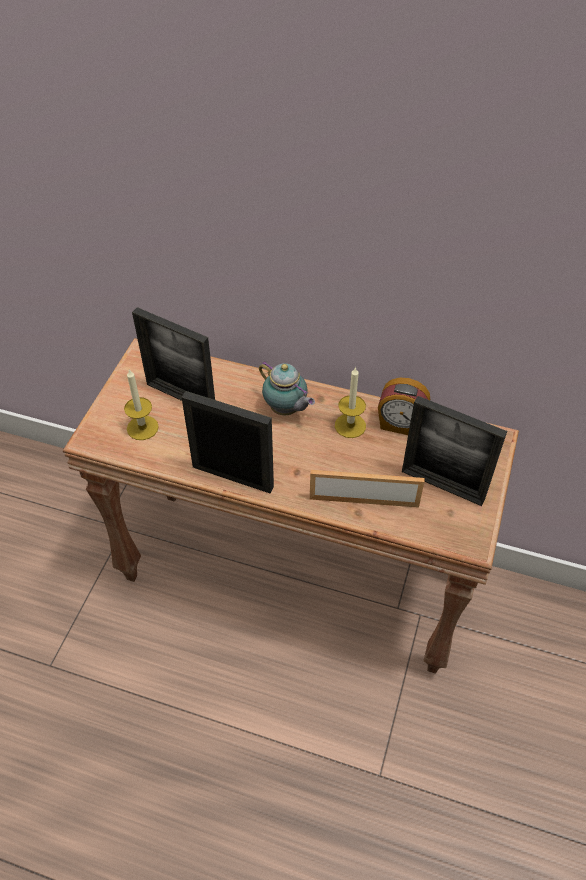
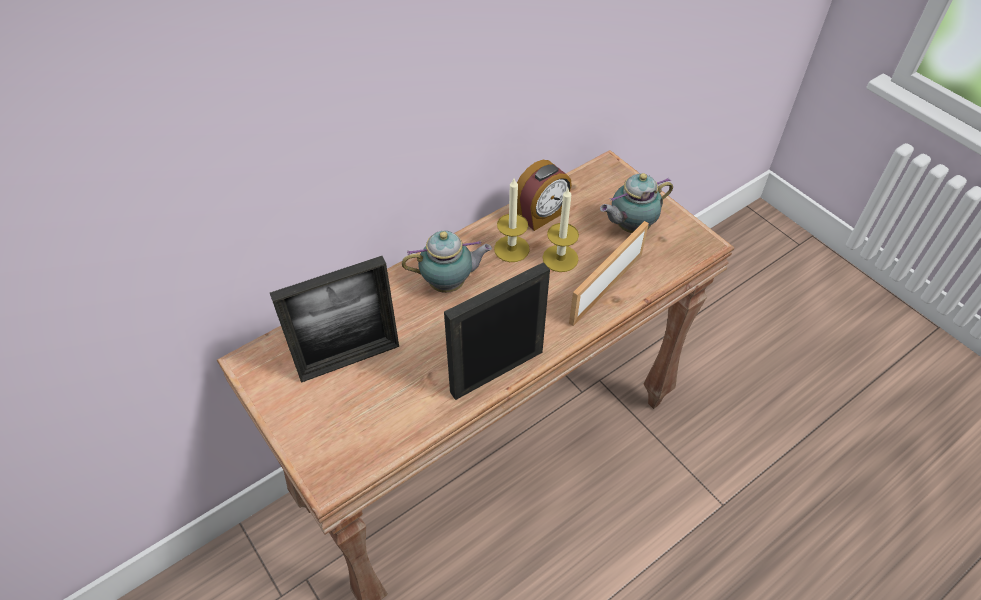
camera: 55 degrees left, 0 degrees up
(142, 428) = (360, 418): candle -> candle (560, 258)
(442, 485) = (630, 227): picture frame -> teapot

